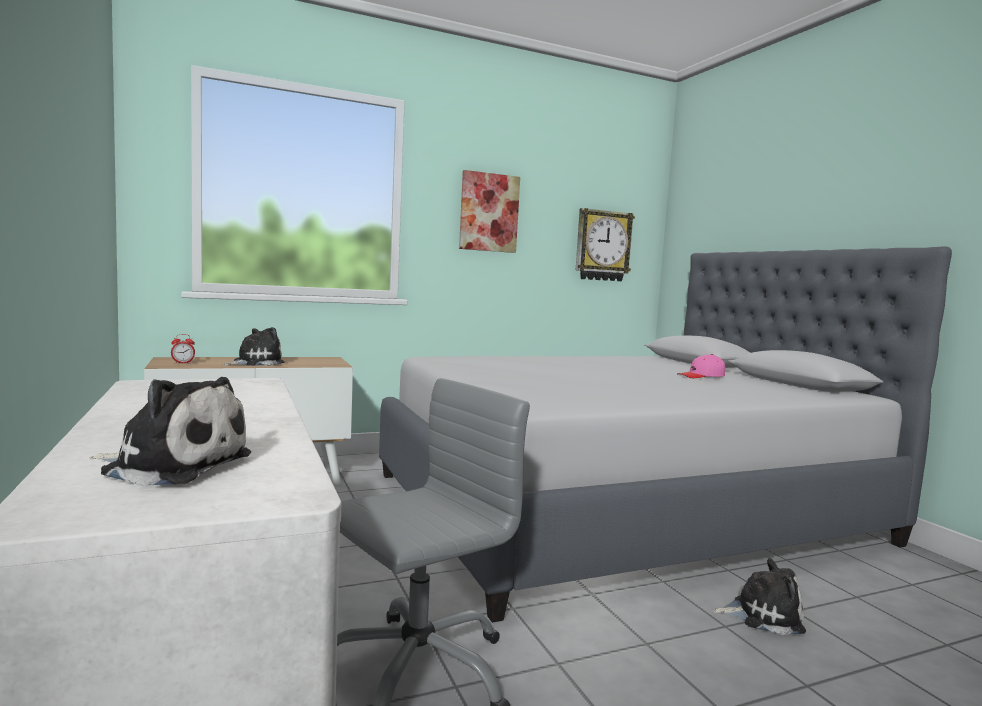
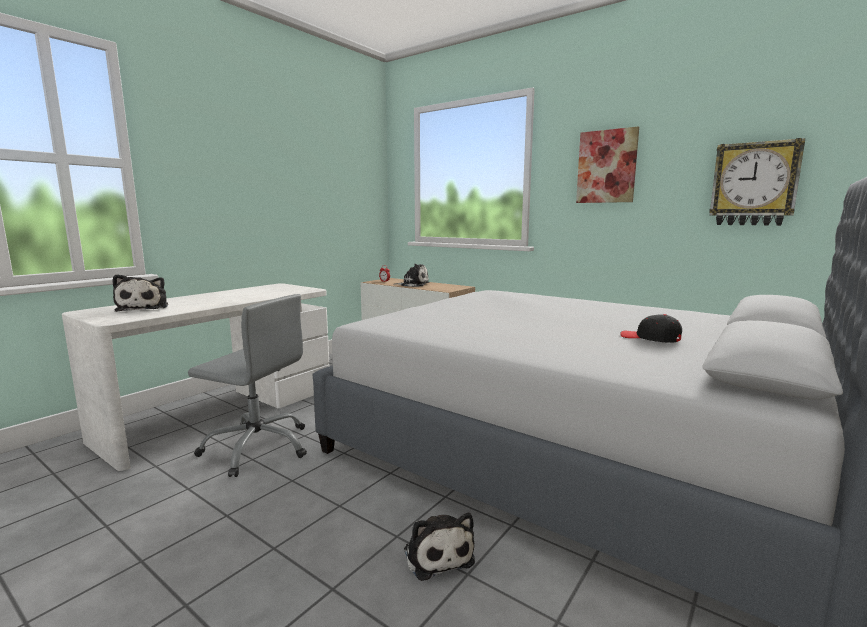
camera: 60 degrees right, 5 degrees up
(701, 376) = (650, 338): pink cap -> black cap

